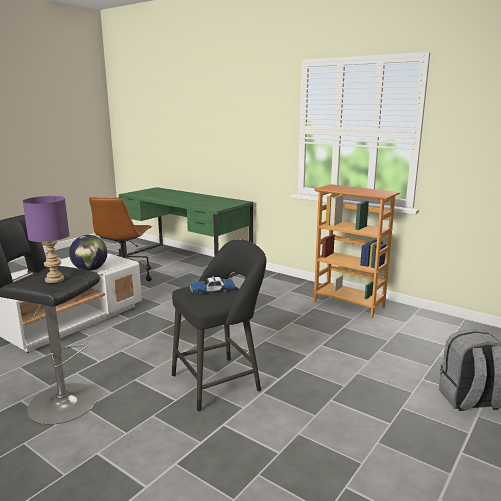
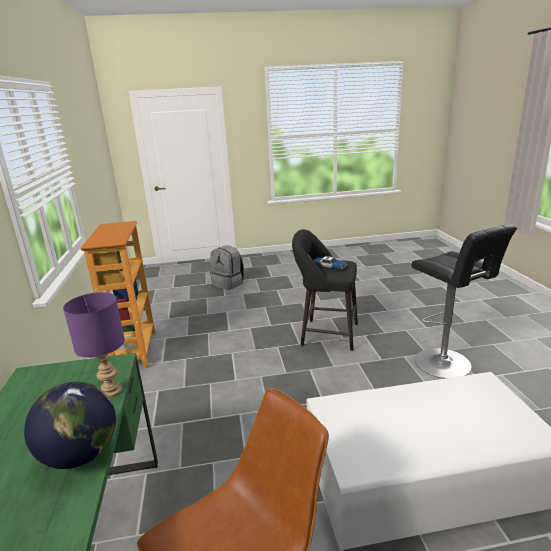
camera: 135 degrees left, 5 degrees up
(55, 280) = (447, 258): purple table lamp -> purple table lamp (111, 390)
(90, 269) = (384, 405): globe -> globe (81, 454)

